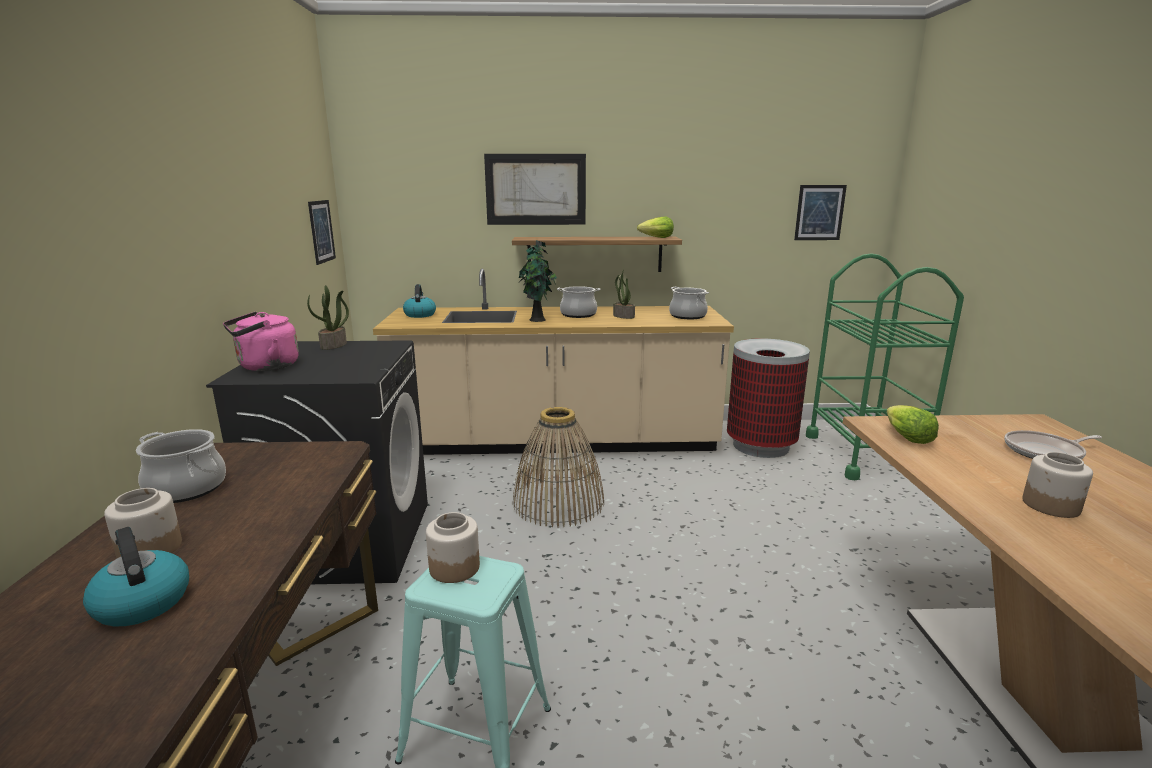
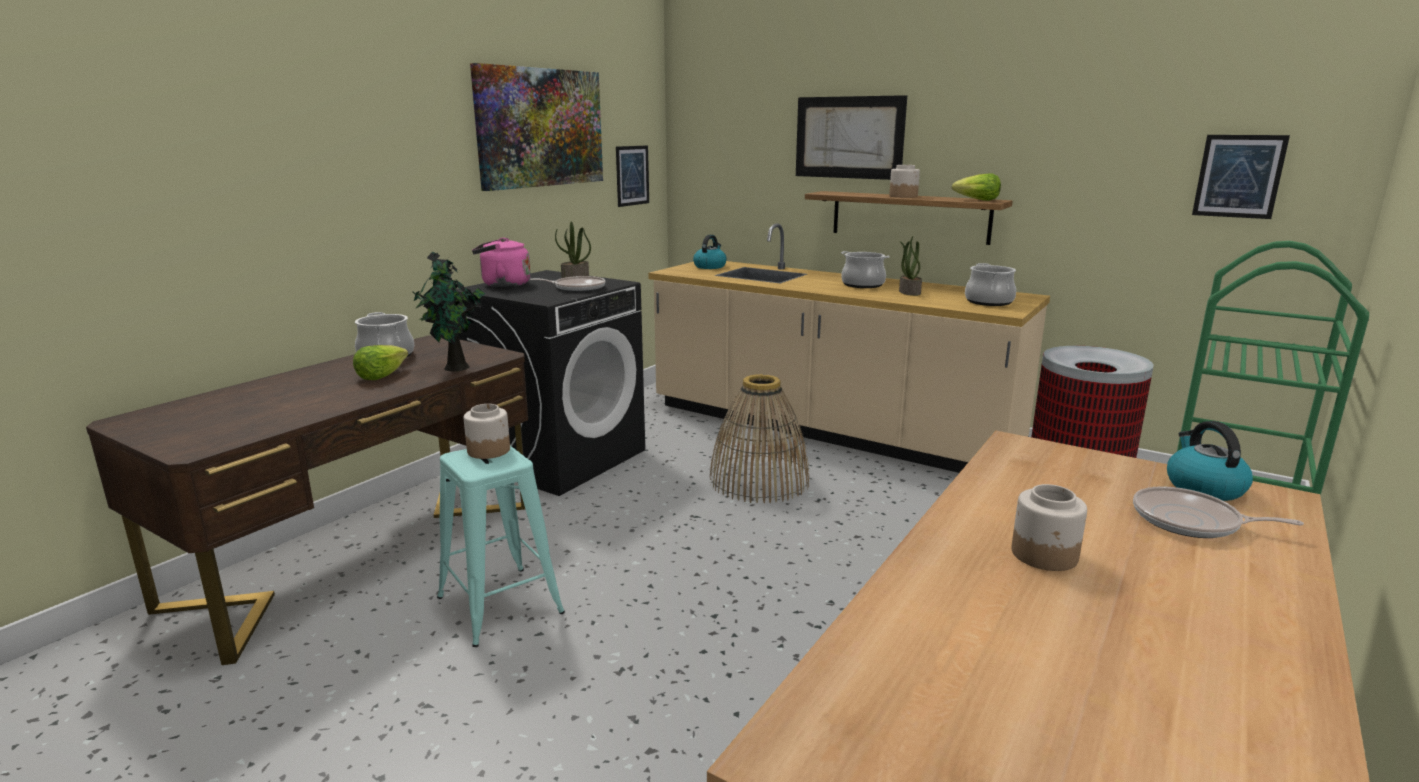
camera: 35 degrees right, 0 degrees up
(142, 602) = (287, 402): kettle -> kettle (1203, 487)
(150, 549) = (325, 380): jar -> jar (903, 196)
(254, 182) = (541, 128): none -> picture
(363, 357) = (577, 288): none -> frying pan
(538, 320) = (808, 284): potted plant -> potted plant (456, 368)
(906, 437) = (1024, 463): lettuce -> lettuce (381, 375)

